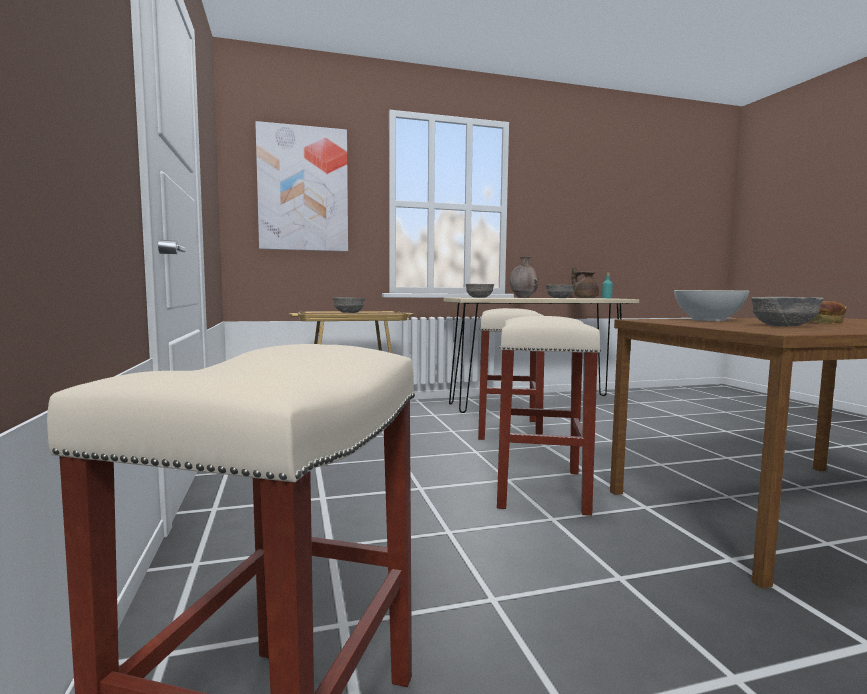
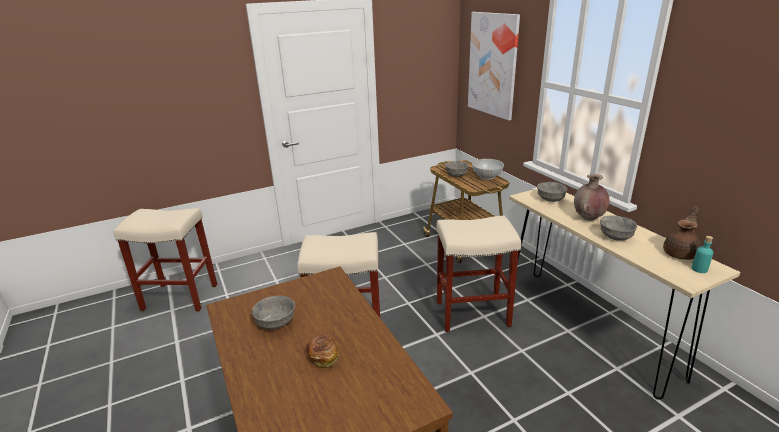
camera: 80 degrees right, 20 degrees up
(708, 320) = (338, 303): white bowl -> white bowl (487, 177)

